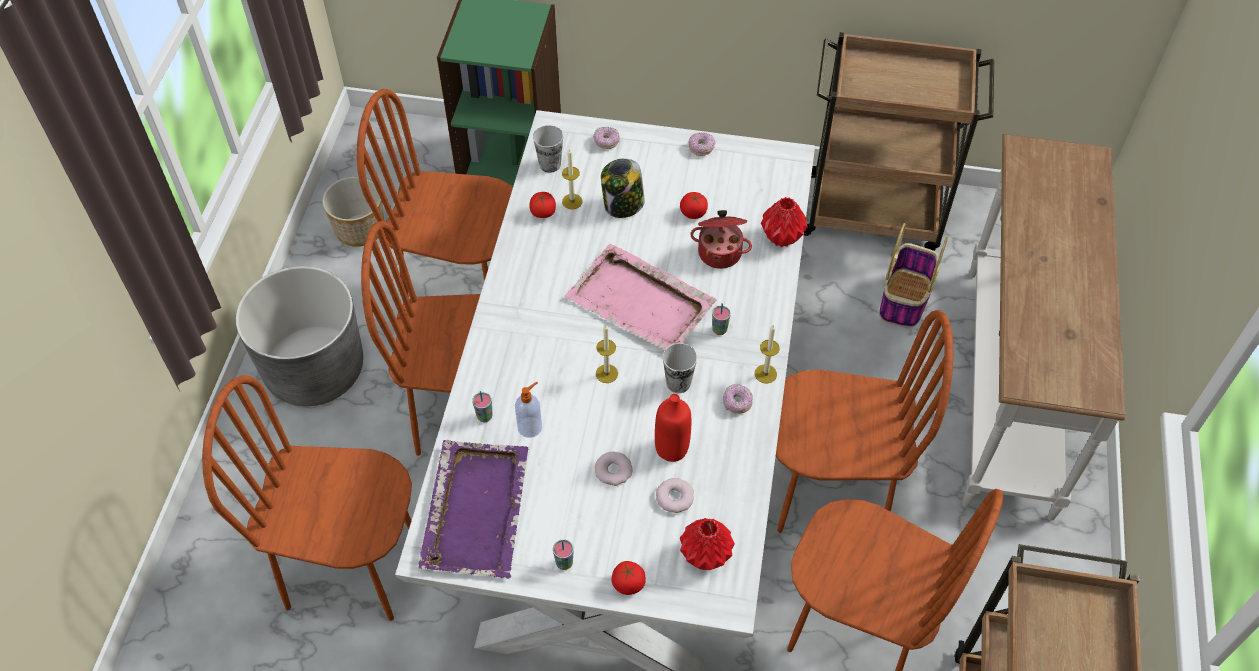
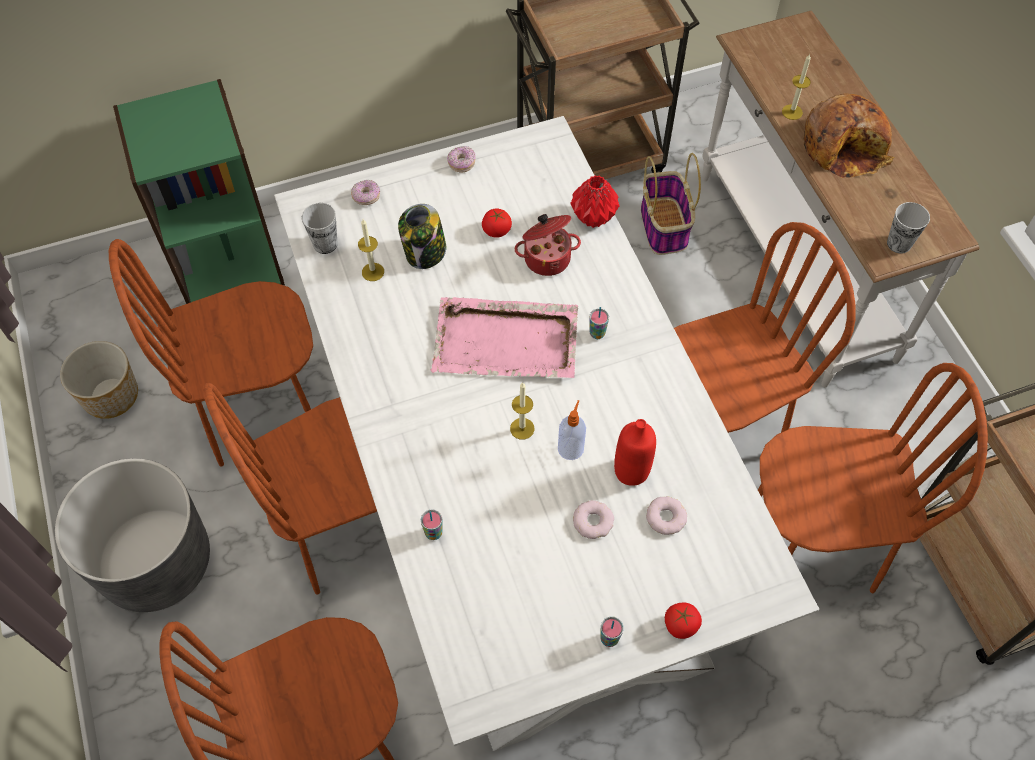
camera: 30 degrees left, 5 degrees up
(476, 508) = (489, 631): purple tray -> none
(530, 426) = (485, 519): soap dispenser -> soap dispenser (571, 447)
(543, 212) = (351, 296): tomato -> none
(678, 383) = (594, 403): cup -> cup (899, 243)
(706, 557) = (731, 559): red vase -> none
(737, 403) = (659, 396): donut -> none
(765, 374) = (666, 355): candle -> candle (792, 112)
(1055, 276) = (845, 146): none -> bread

